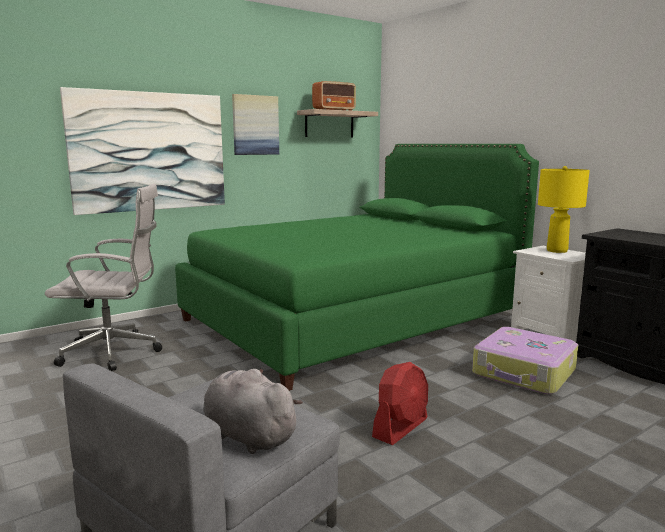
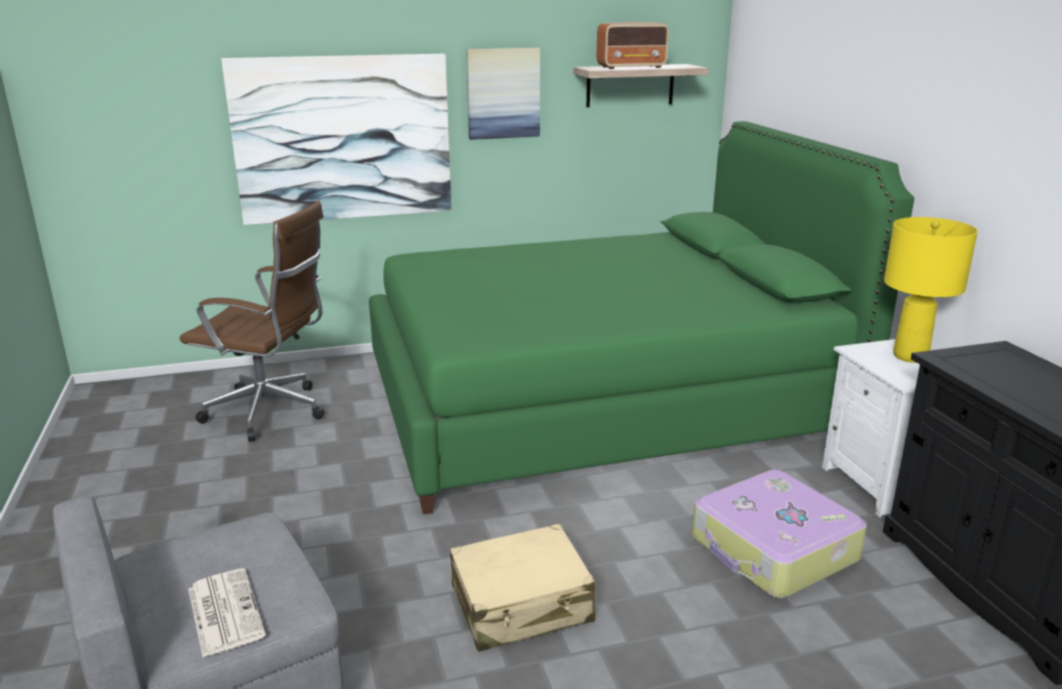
camera: 20 degrees right, 10 degrees up
(115, 353) = (271, 412): white office chair -> brown office chair
(247, 436) = (224, 611): grey plush toy -> newspaper
(401, 428) = (522, 605): red fan -> beige suitcase

